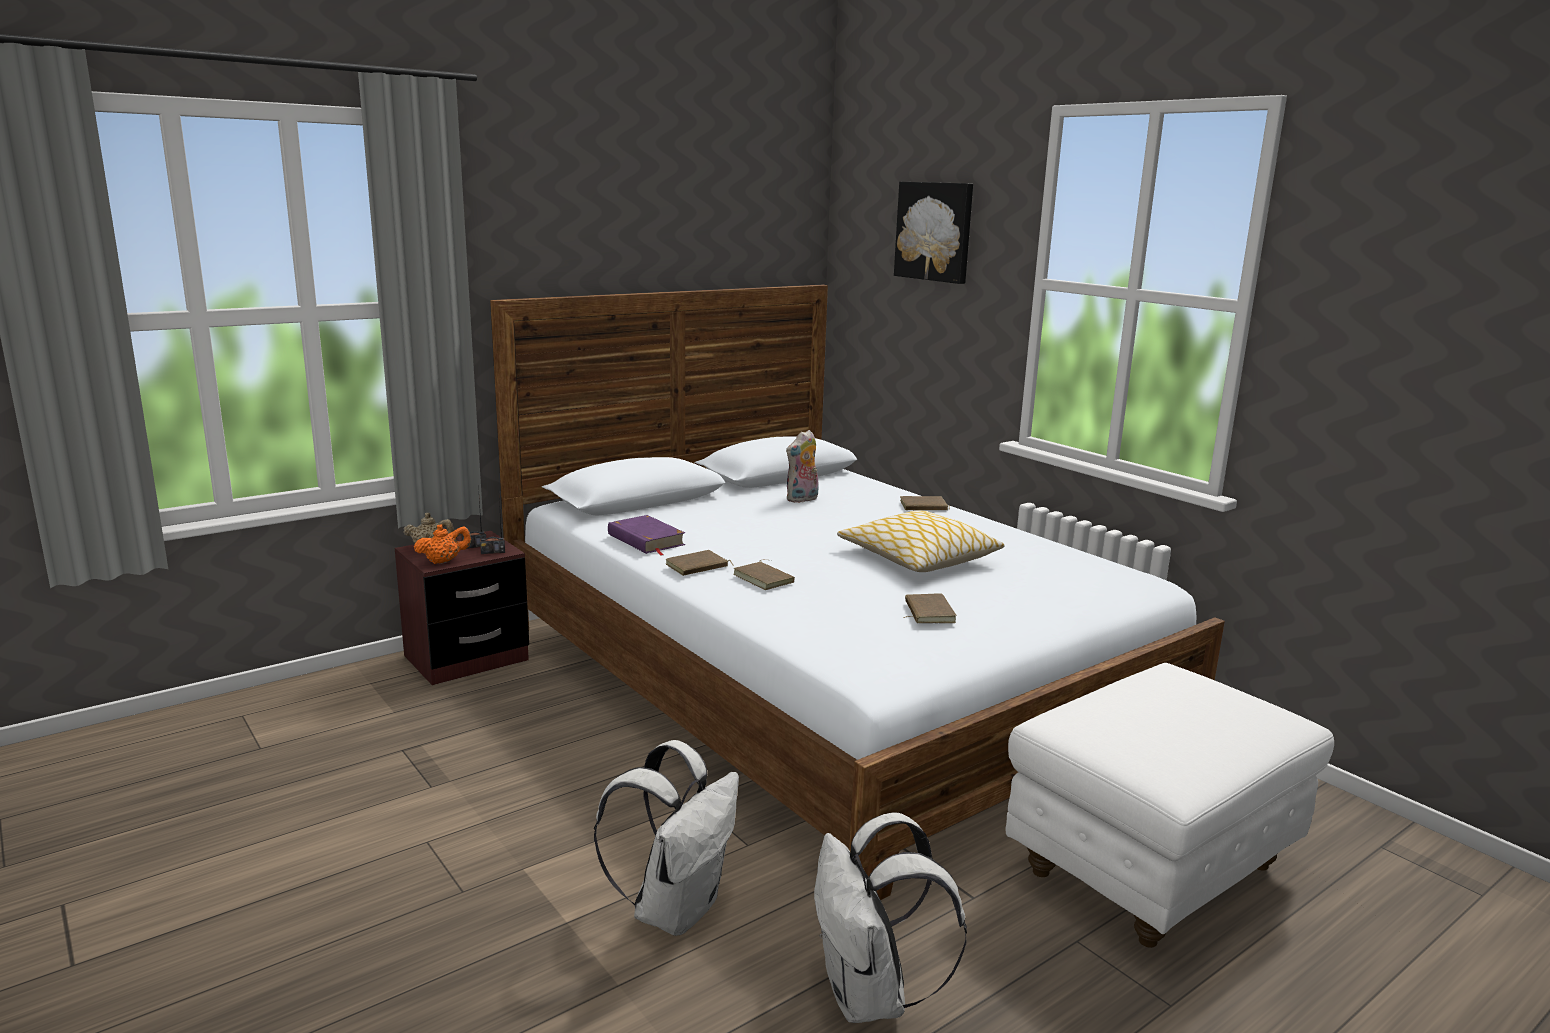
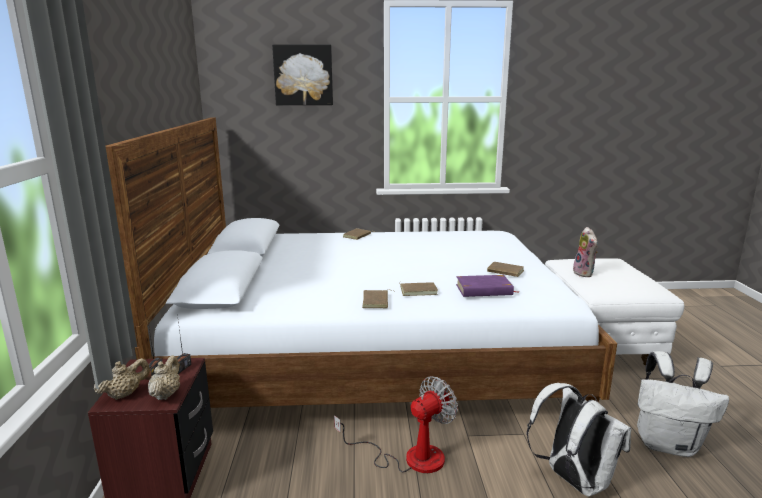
camera: 55 degrees left, 0 degrees up
(444, 561) = (166, 394): orange teapot -> beige teapot
(610, 773) = (410, 457): none -> fan
(645, 540) = (307, 303): purple book -> purple book (484, 290)
(802, 499) = (302, 252): plush toy -> plush toy (585, 273)
(918, 558) = (427, 256): pillow -> none

